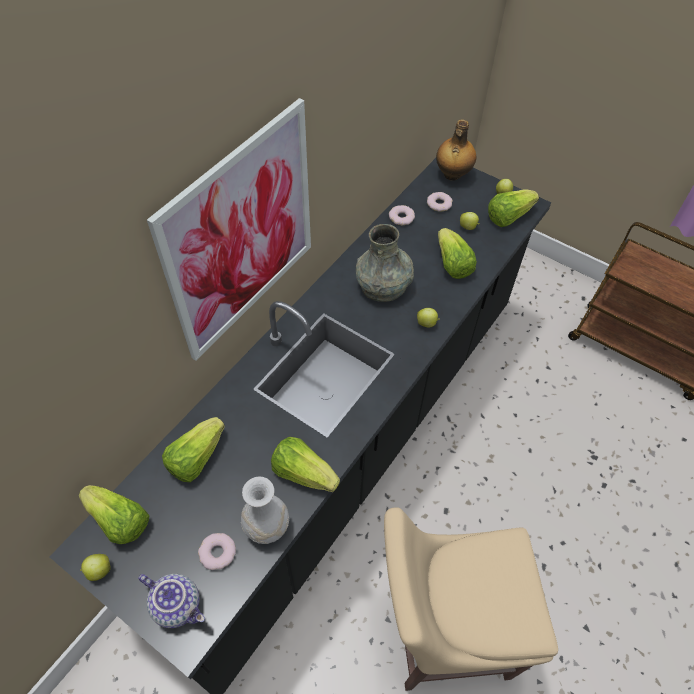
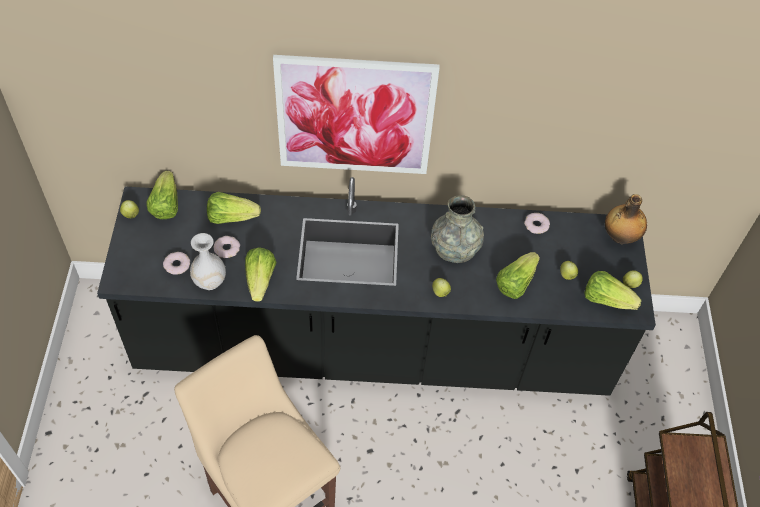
camera: 55 degrees right, 0 degrees up
(178, 604) = (134, 264): teapot -> none
(439, 204) = (575, 243): donut -> donut (227, 248)

